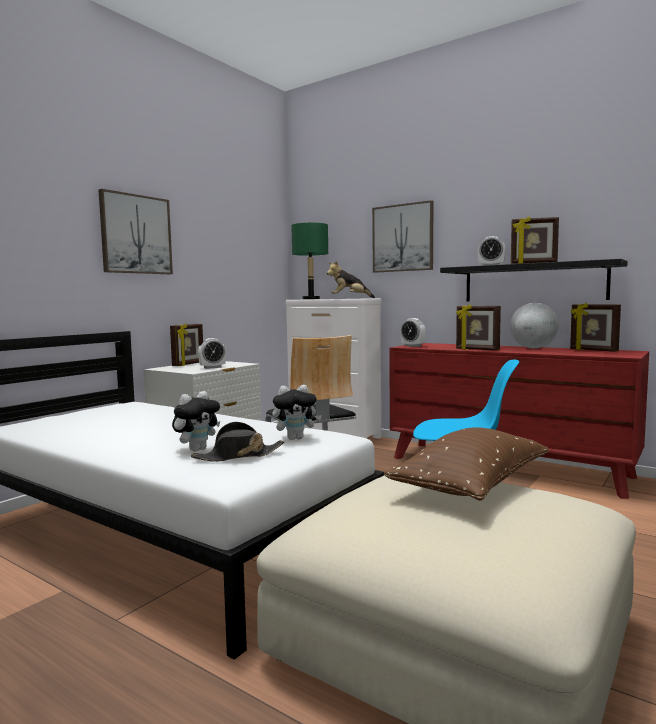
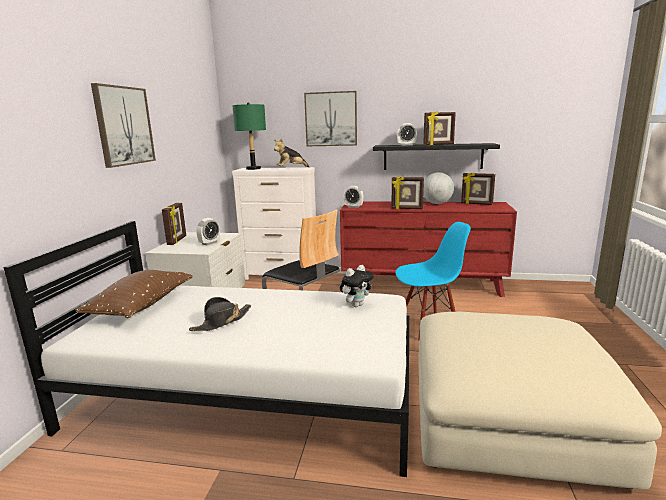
camera: 25 degrees left, 10 degrees up
(197, 449) = (302, 331): plush toy -> none
(238, 456) = (345, 331): black hat -> black hat (222, 322)
(471, 486) = (502, 323): brown pillow -> brown pillow (141, 306)

